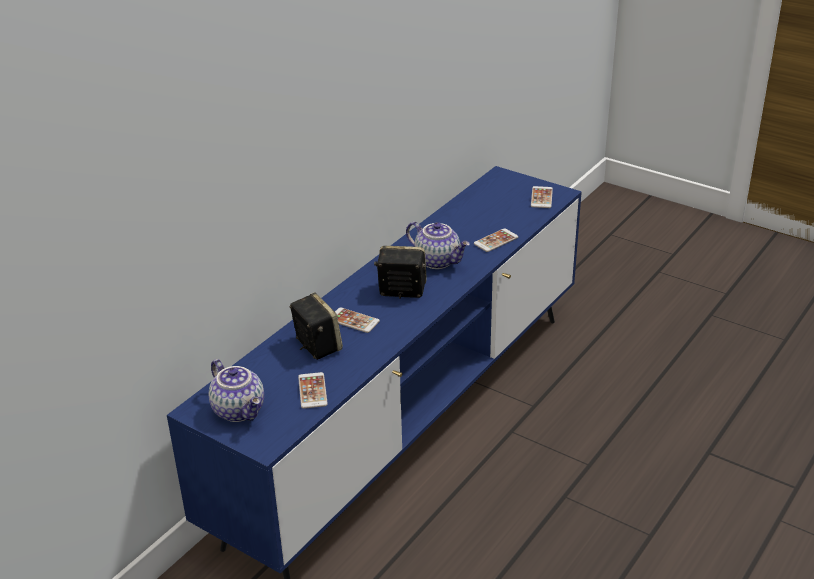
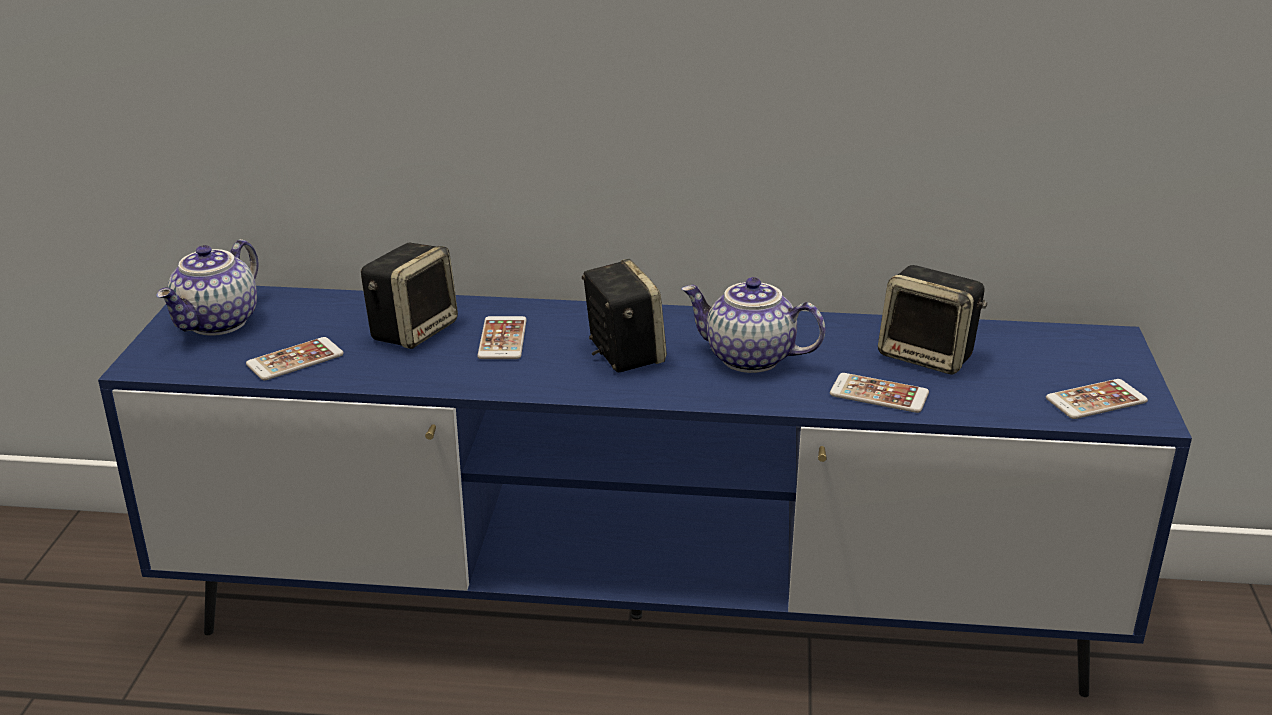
camera: 60 degrees right, 5 degrees down
(438, 261) = (748, 359): teapot -> teapot turned 105 degrees clockwise
(476, 218) = (928, 356): none -> speaker

